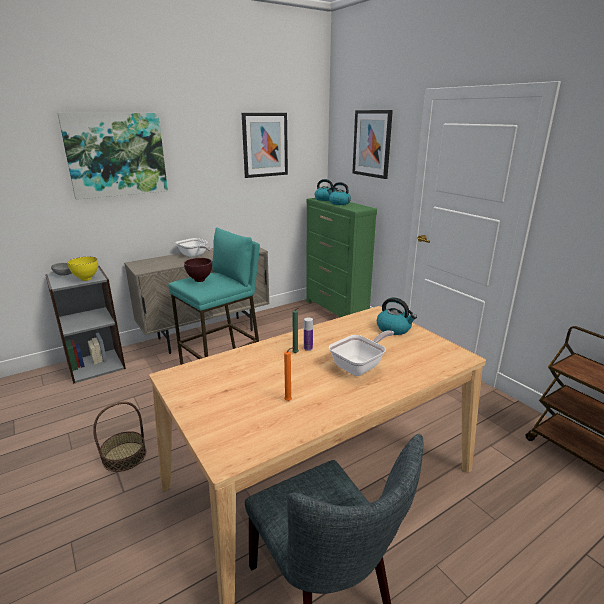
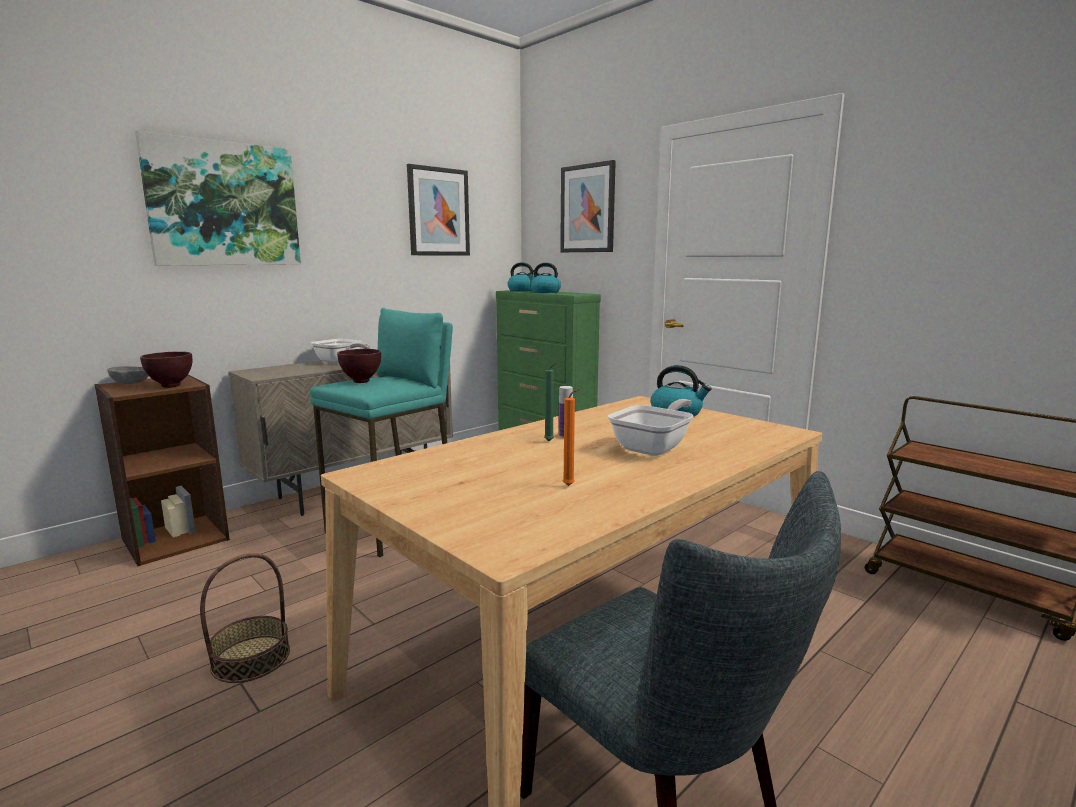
camera: 10 degrees left, 10 degrees down
(87, 279) = (172, 386): yellow bowl -> brown bowl
(96, 365) = (175, 538): grey bookcase -> brown bookcase

